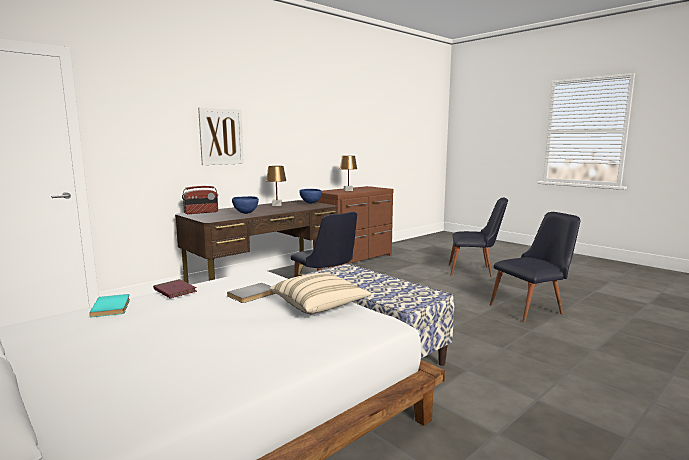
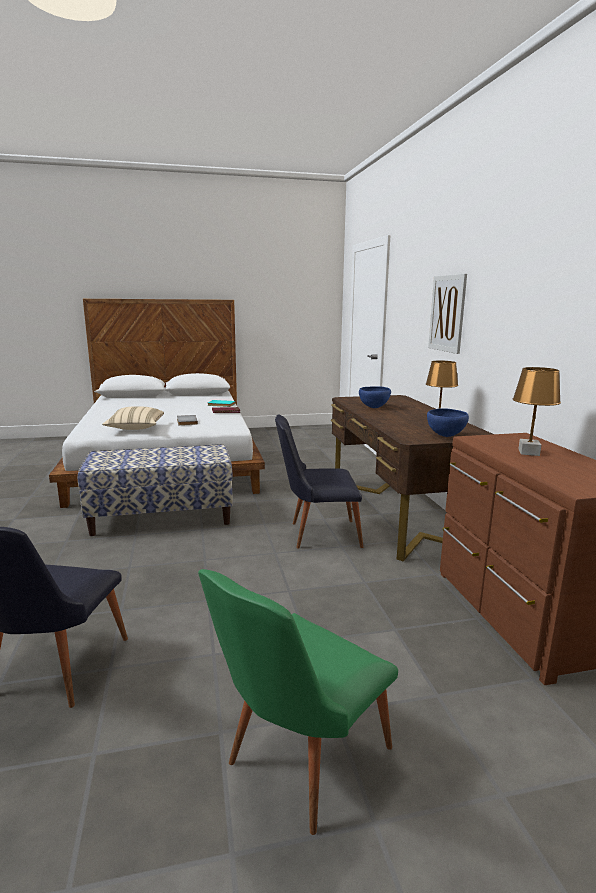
camera: 120 degrees right, 5 degrees up
(201, 212) = (400, 399): radio -> none
(475, 271) = (297, 763): black chair -> green chair

